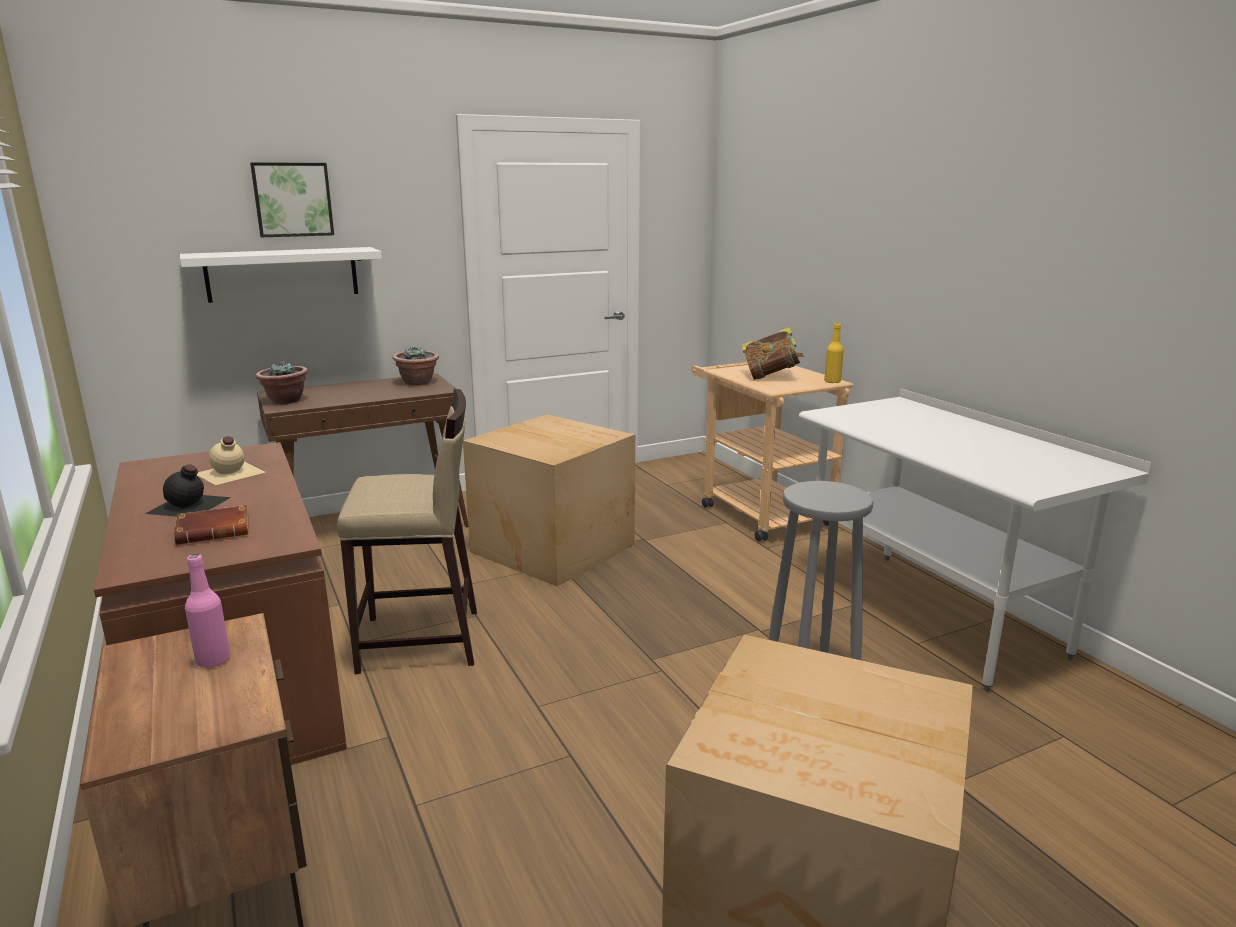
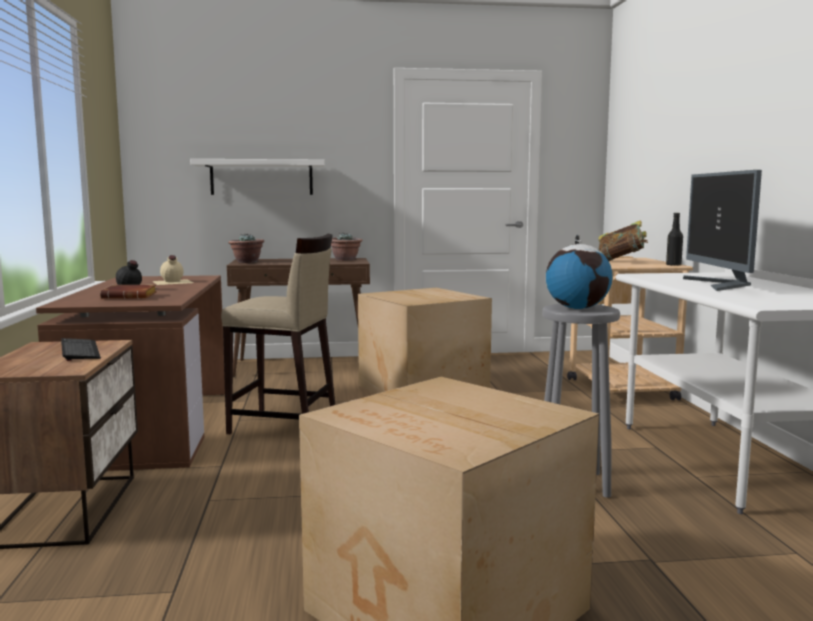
camera: 20 degrees right, 10 degrees down
(213, 660) = (80, 351): pink bottle -> keyboard
(292, 199) = (273, 126): picture -> none
(825, 495) = (577, 308): none -> globe
(832, 382) = (673, 265): yellow bottle -> black bottle
(933, 435) = (720, 285): none -> monitor

